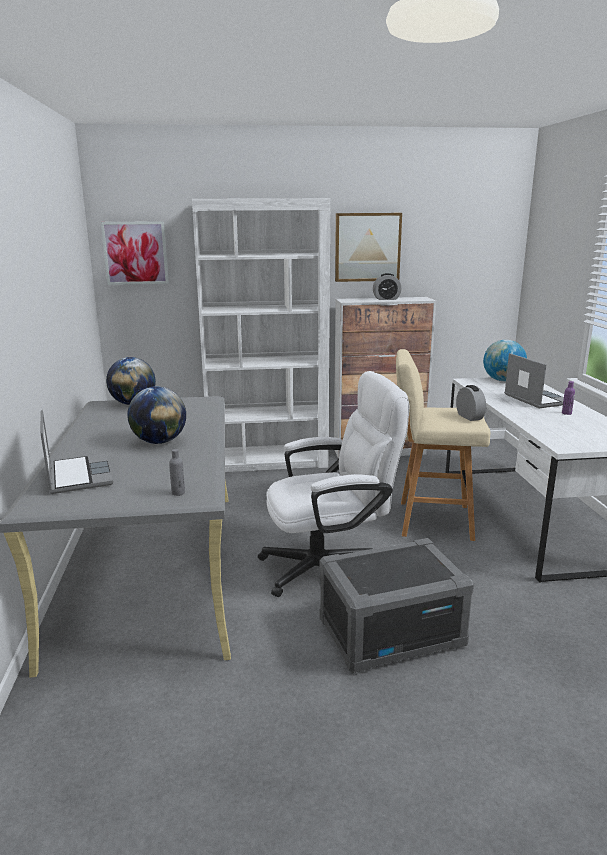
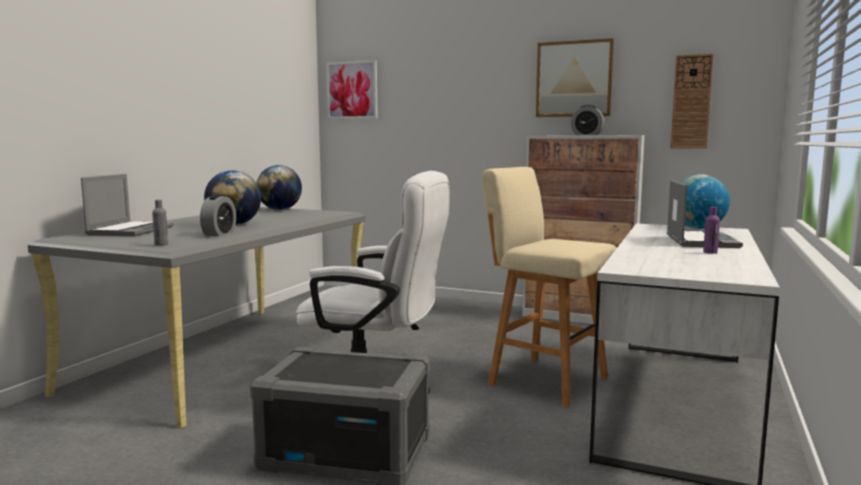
camera: 30 degrees right, 10 degrees down
(268, 460) = (449, 306): white bookcase -> none
(460, 268) = (691, 102): none -> wall clock
(469, 417) = (577, 245): alarm clock -> alarm clock (219, 234)

